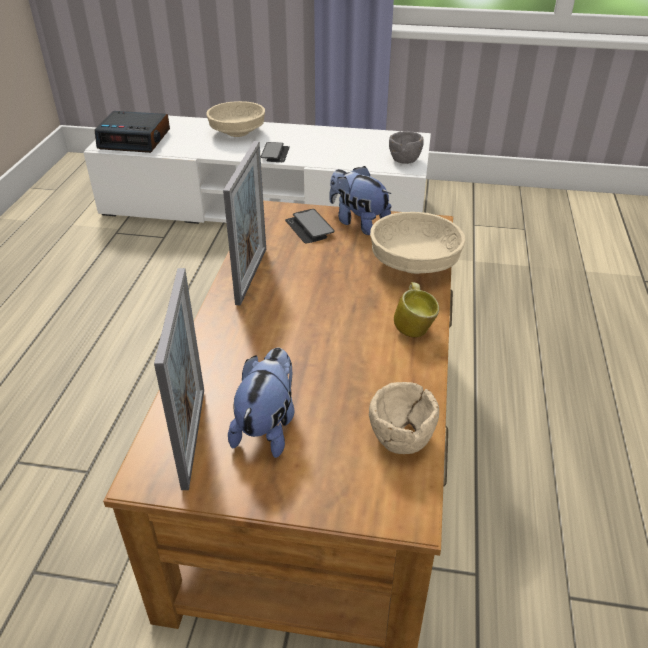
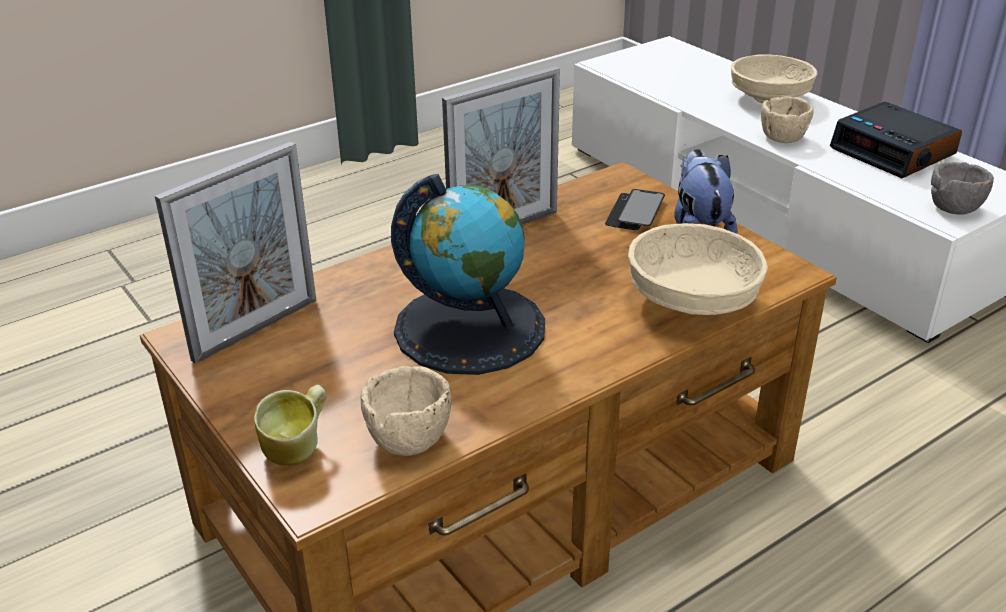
camera: 45 degrees right, 5 degrees down
(135, 139) = (643, 68): alarm clock -> alarm clock (894, 152)
(267, 427) = (318, 357): plush toy -> none
(275, 153) = (782, 137): phone -> beige bowl
(328, 348) = (470, 327): none -> globe
(414, 327) = (585, 357): mug -> mug (298, 451)

